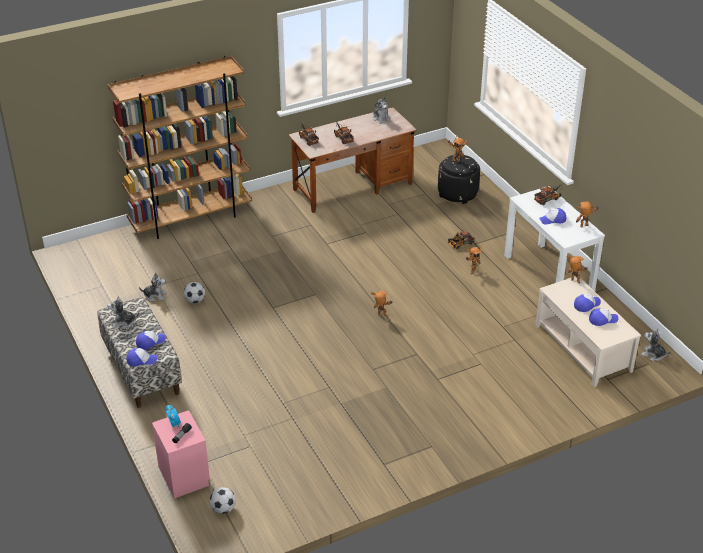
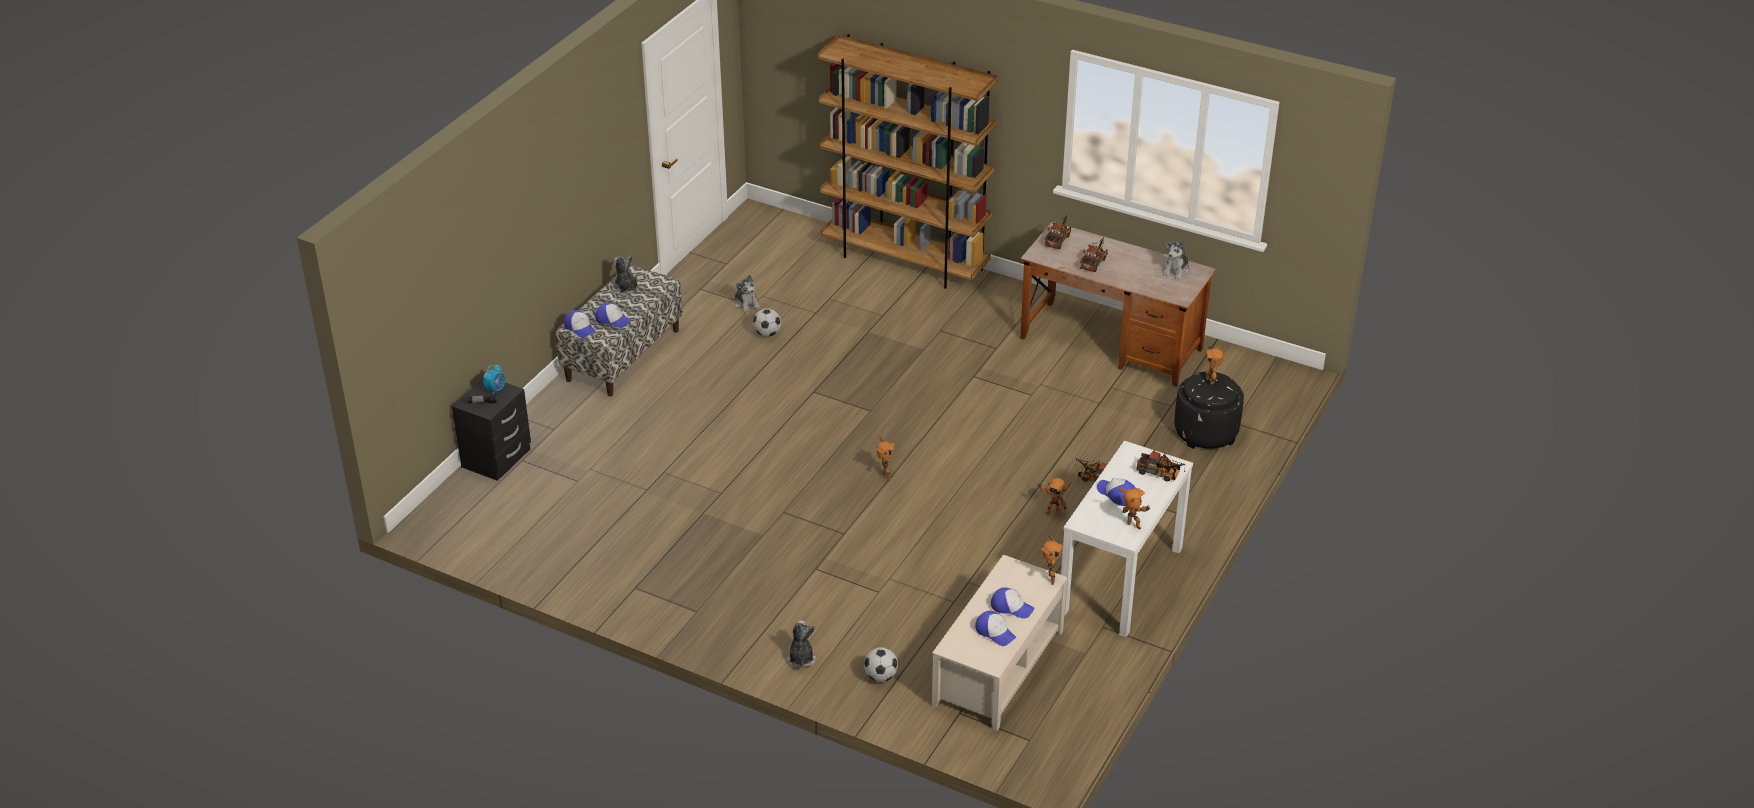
camera: 55 degrees right, 0 degrees up
(184, 476) = (496, 458): pink nightstand -> black nightstand
(223, 509) = (473, 506): football -> football (880, 676)
(653, 354) = (1053, 738): plush toy -> plush toy (801, 658)

